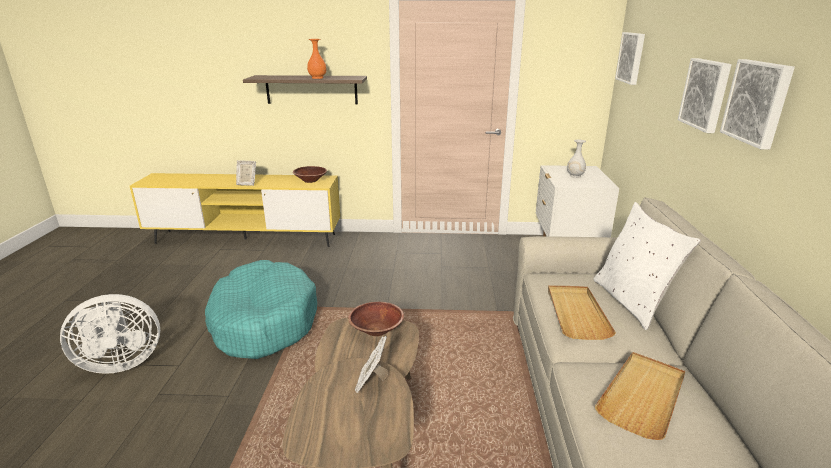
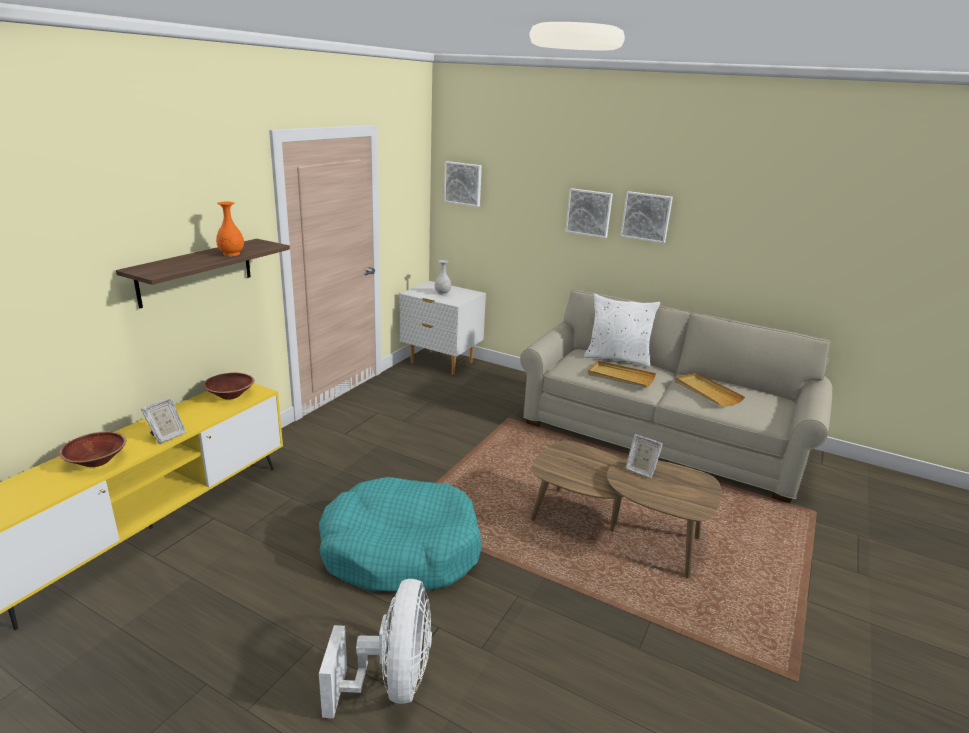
camera: 65 degrees left, 0 degrees up
(376, 330) = (561, 457): brown bowl -> brown bowl (97, 461)

